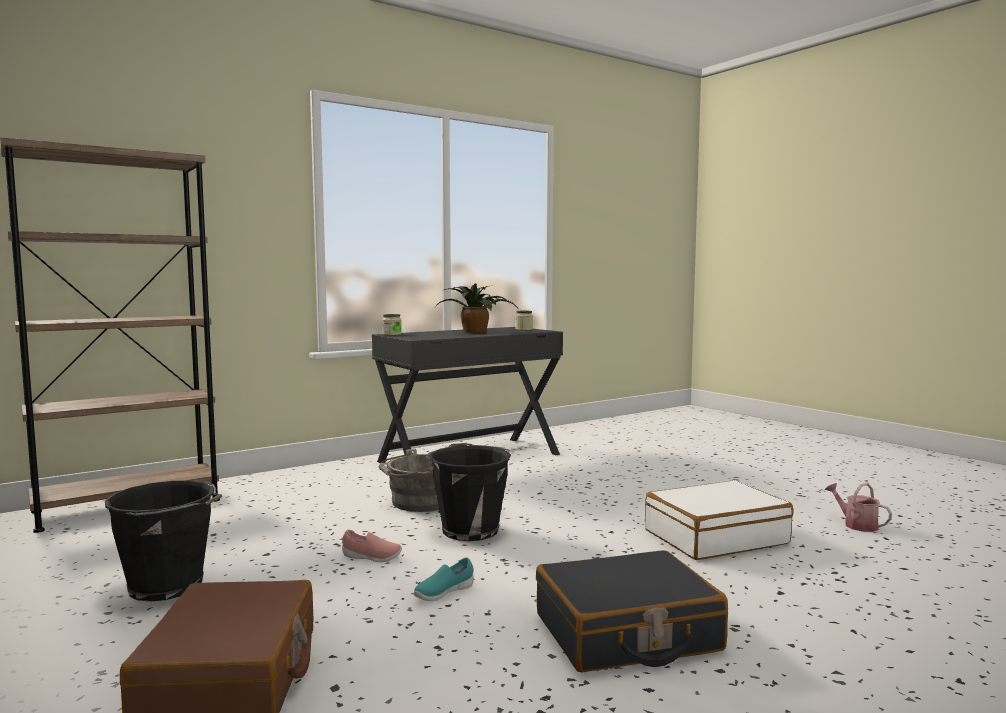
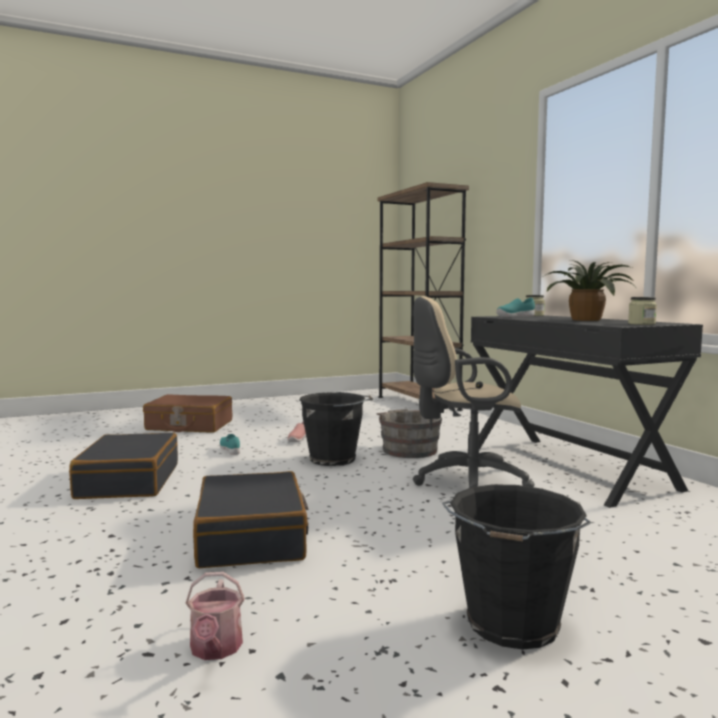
camera: 100 degrees right, 0 degrees up
(169, 586) = (290, 415): black bucket -> black bucket (511, 625)
(430, 336) = (515, 317): none -> turquoise shoe
(524, 483) = (464, 482): none -> beige office chair
(715, 537) = (252, 537): white suitcase -> black suitcase
(856, 524) = (215, 649): watering can -> watering can turned 105 degrees clockwise

